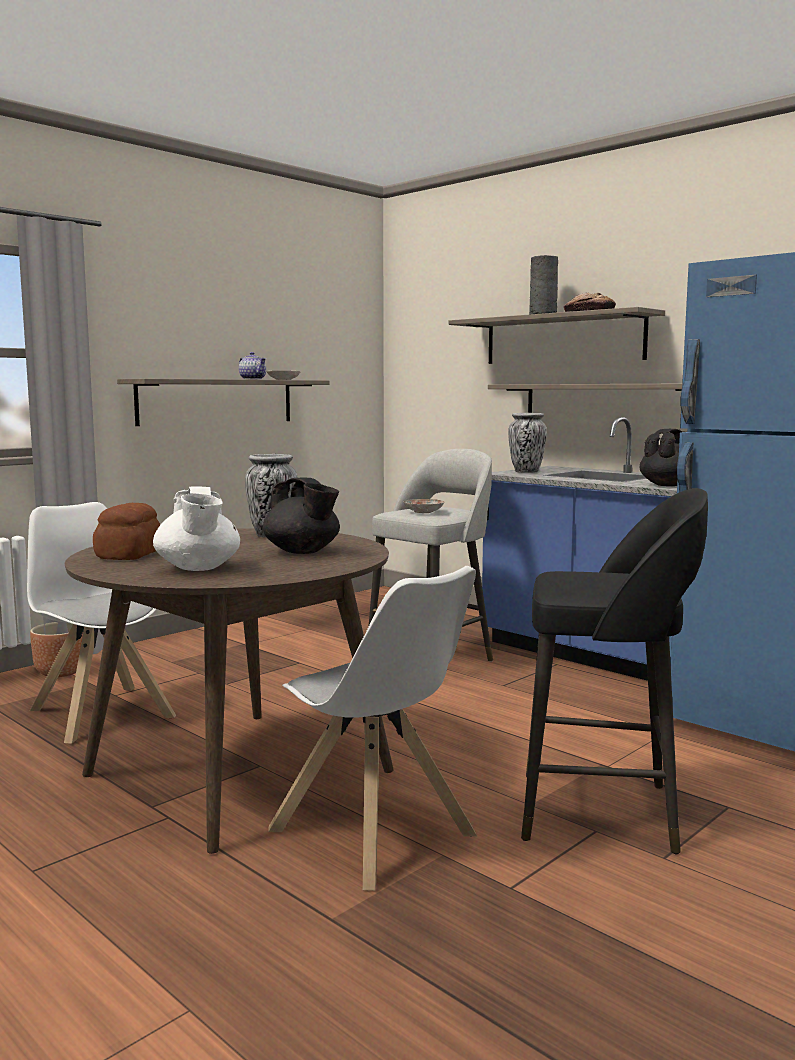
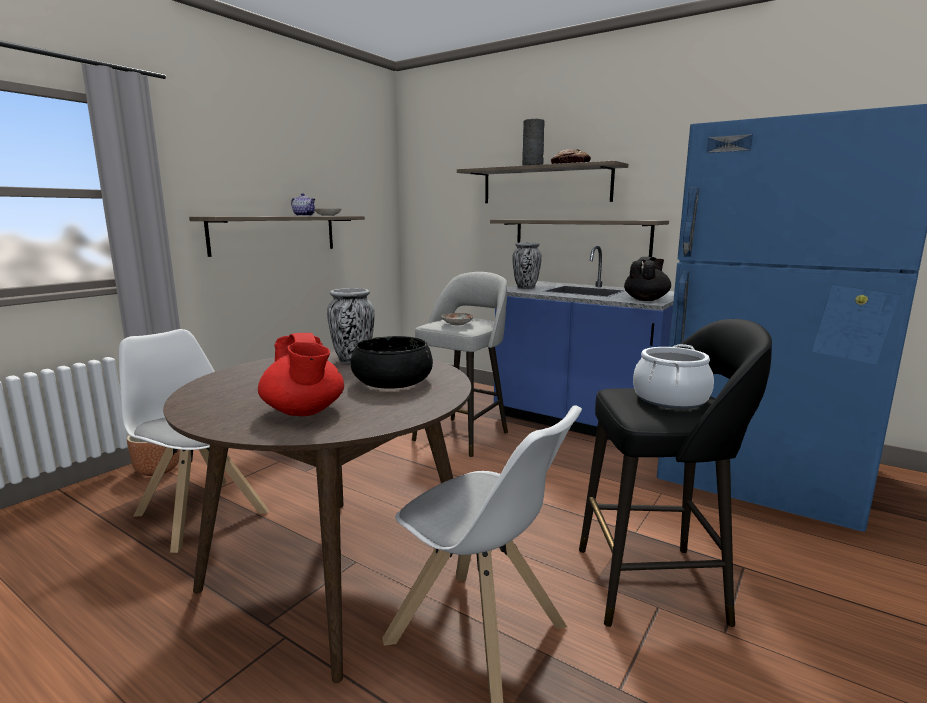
camera: 10 degrees left, 5 degrees up
(131, 554) = (229, 394): bread -> none
(198, 568) = (304, 412): white teapot -> red teapot
(303, 552) = (392, 381): black teapot -> black bowl
(610, 579) = (671, 399): none -> cooking pot

